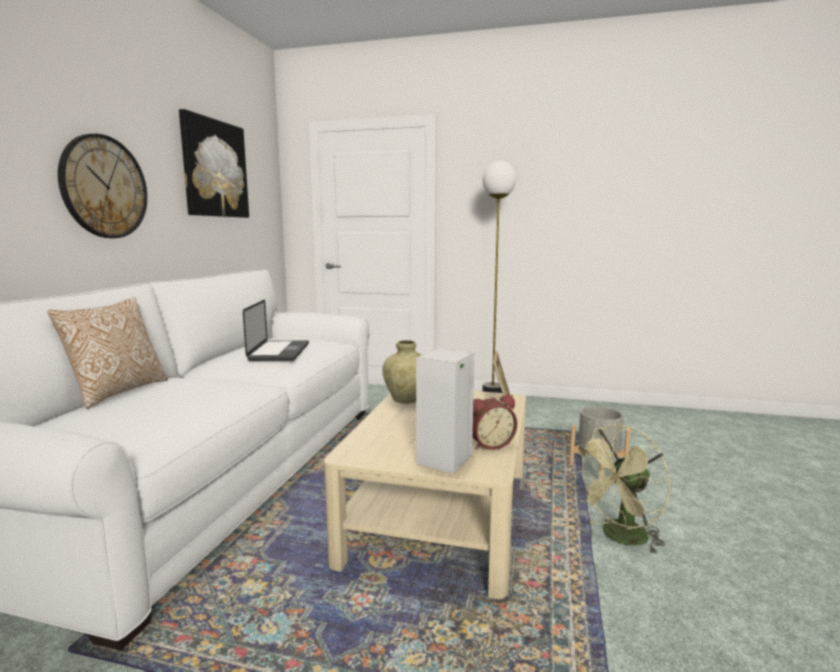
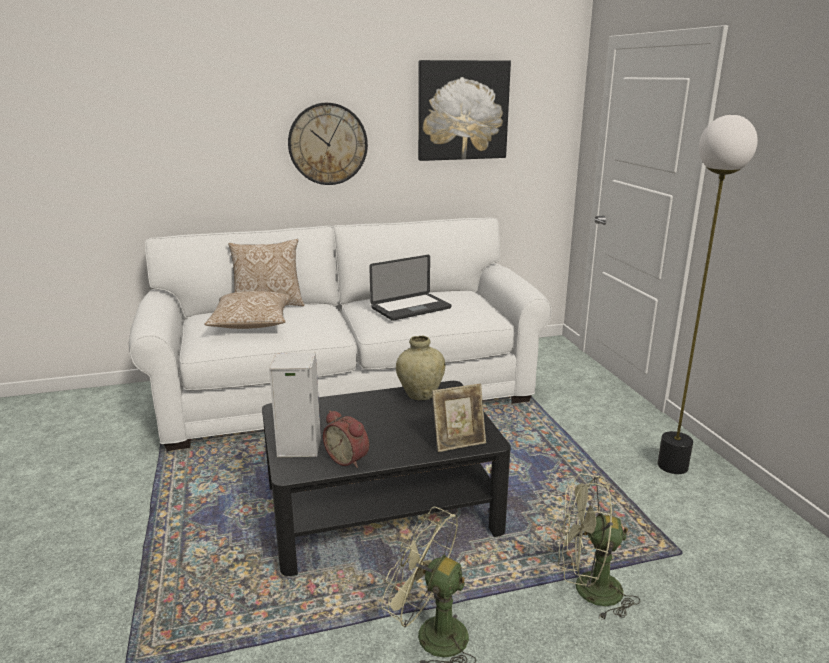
camera: 60 degrees right, 10 degrees up
(161, 406) = (251, 324): none -> pillow
(439, 513) = (381, 507): beige coffee table -> black coffee table
(597, 468) = (587, 591): grey planter -> green fan

